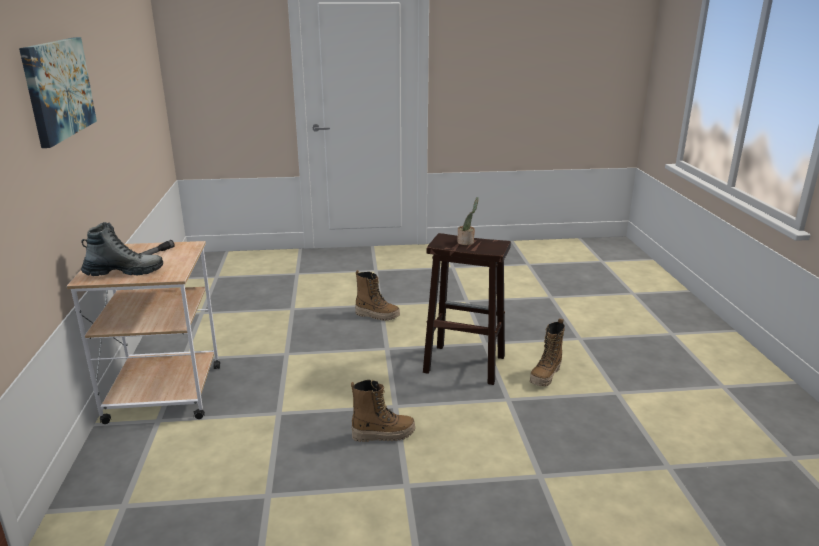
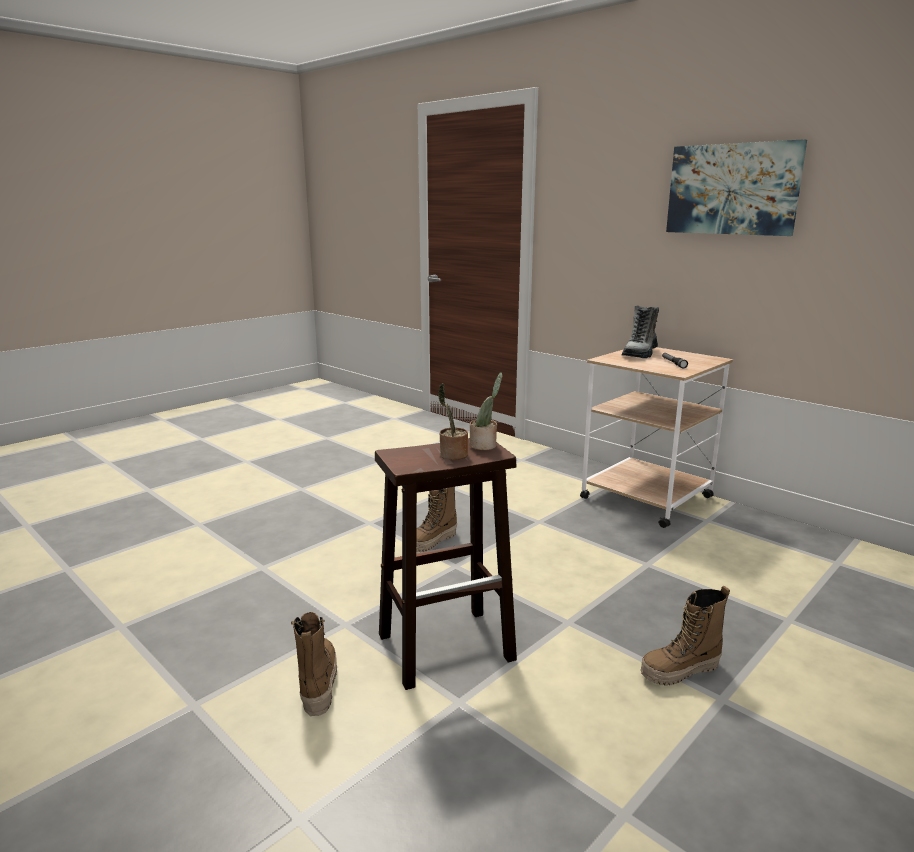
camera: 140 degrees right, 5 degrees down
(441, 241) = (485, 445): none -> potted plant

